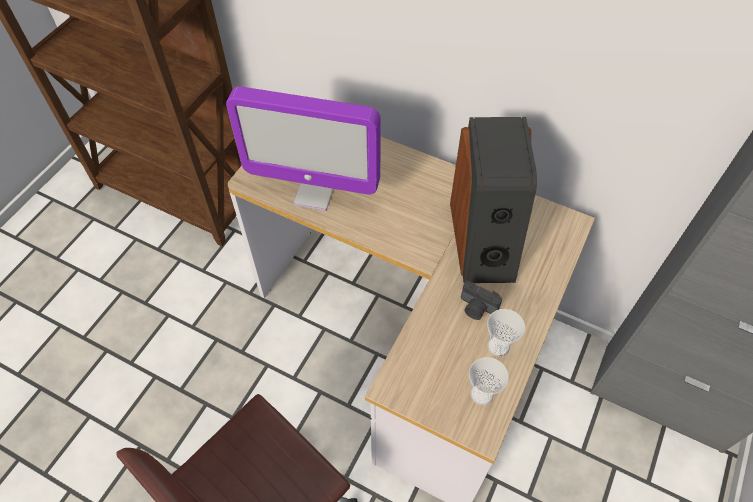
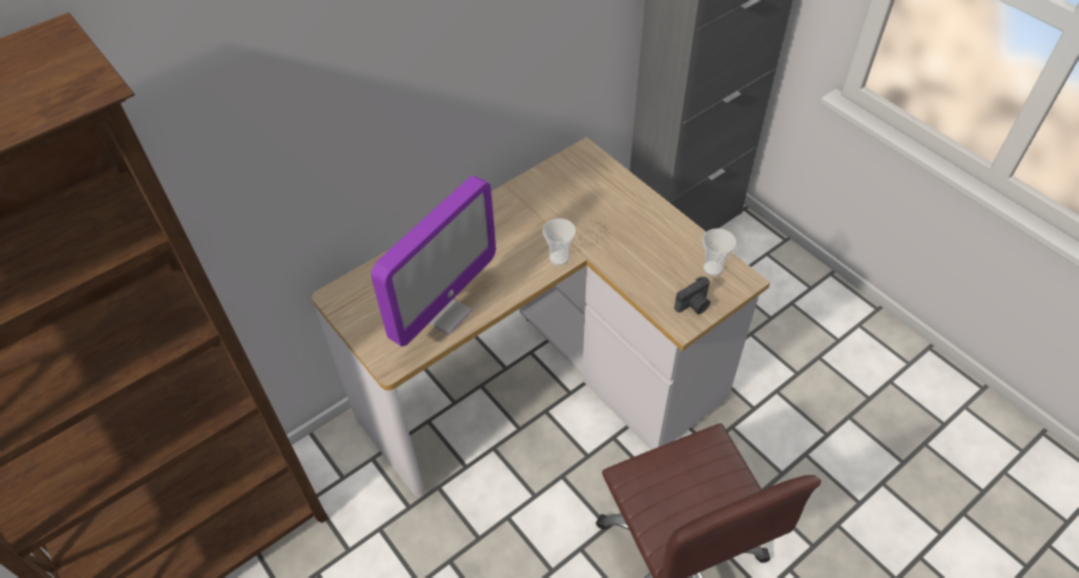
camera: 65 degrees left, 5 degrees down
(476, 308) = (634, 242): camera -> camera (694, 305)
(484, 240) = (570, 211): speaker -> none
(498, 346) = (675, 242): cup -> cup (559, 258)

